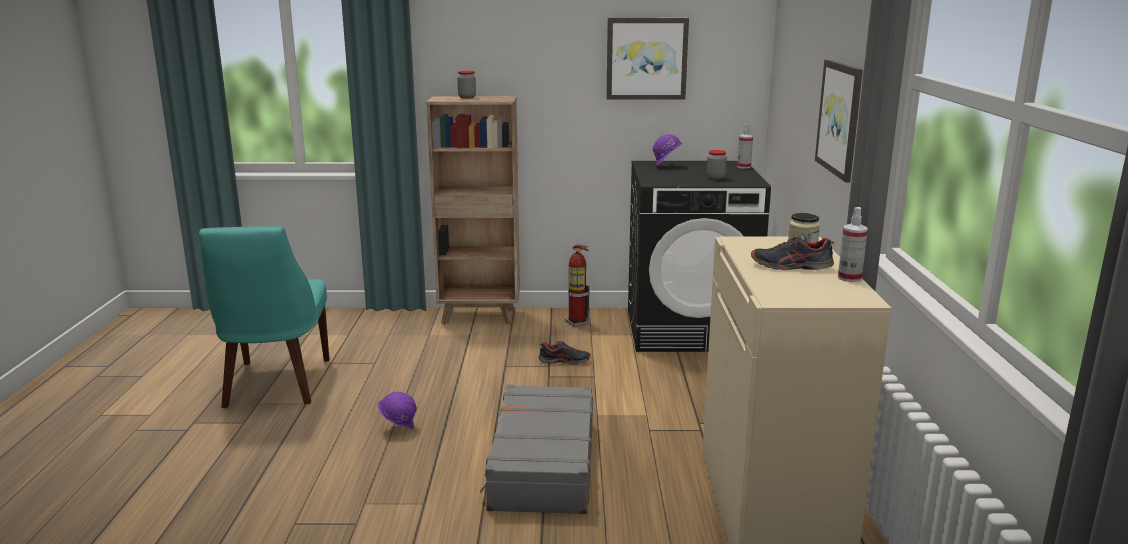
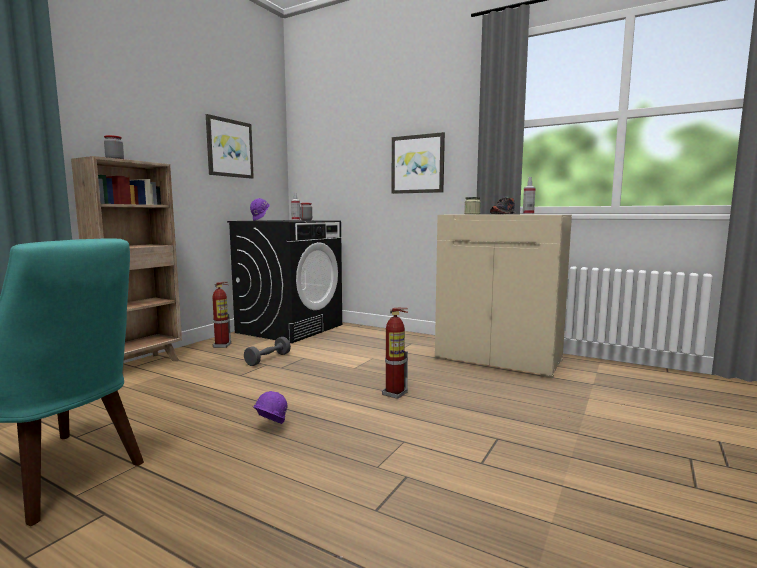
camera: 60 degrees left, 10 degrees down
(542, 464) = (395, 394): grey suitcase -> fire extinguisher
(564, 361) = (268, 359): shoe -> grey dumbbell

